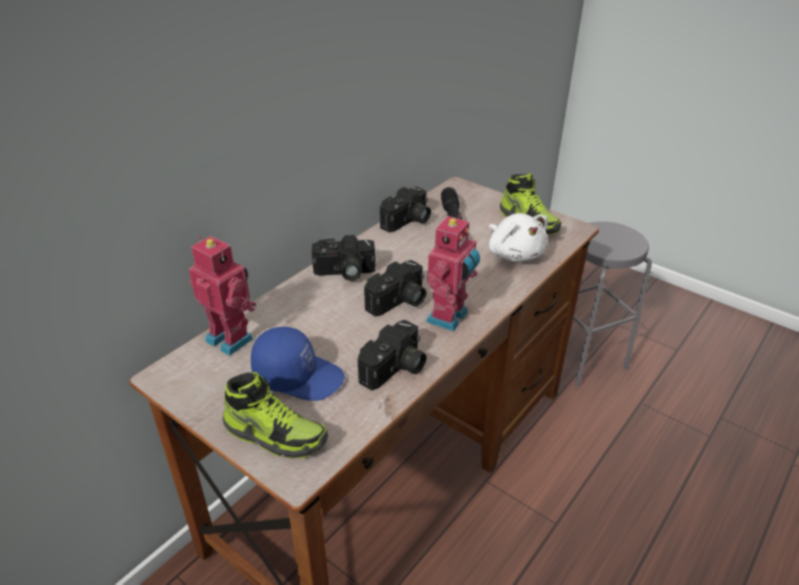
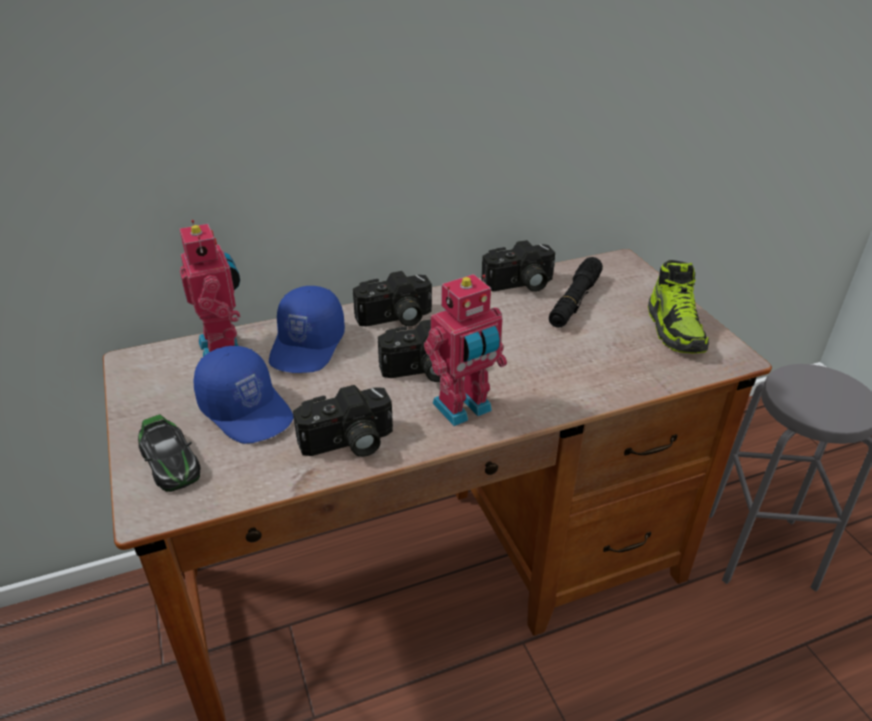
camera: 30 degrees right, 0 degrees up
(276, 435) = (169, 460): shoe -> toy car
(298, 314) = (308, 346): none -> blue cap
(344, 272) = (395, 319): camera -> camera turned 45 degrees counterclockwise
(514, 253) = (618, 362): white plush toy -> none

